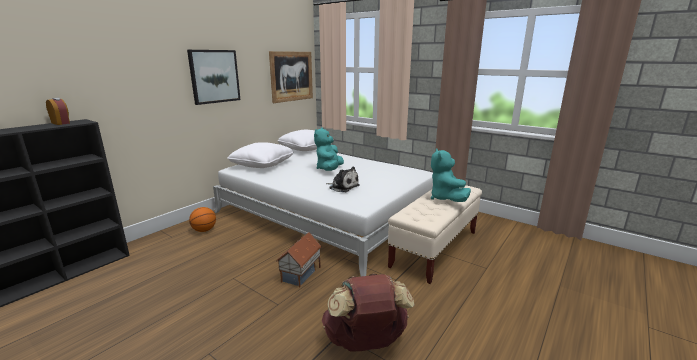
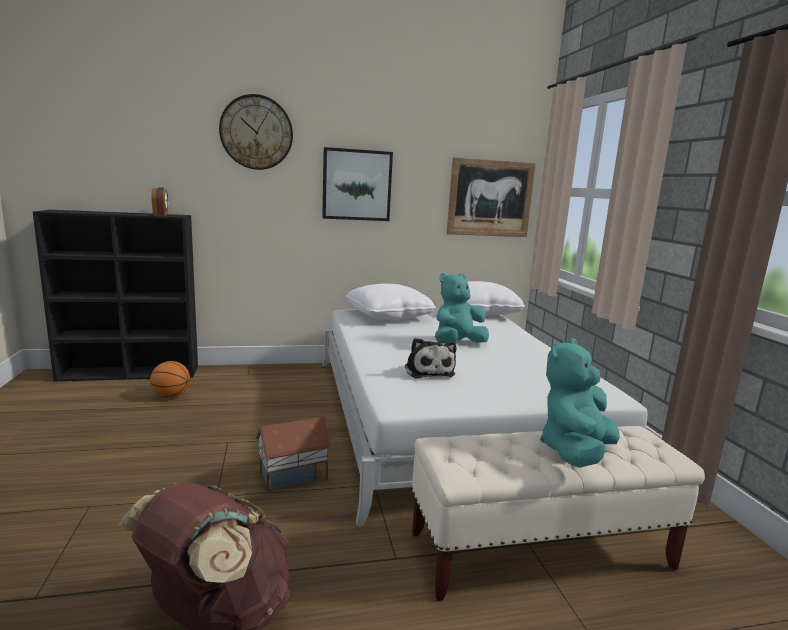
camera: 40 degrees right, 5 degrees down
(132, 40) = (256, 132): none -> wall clock
(204, 230) = (283, 380): basketball -> basketball (171, 396)

